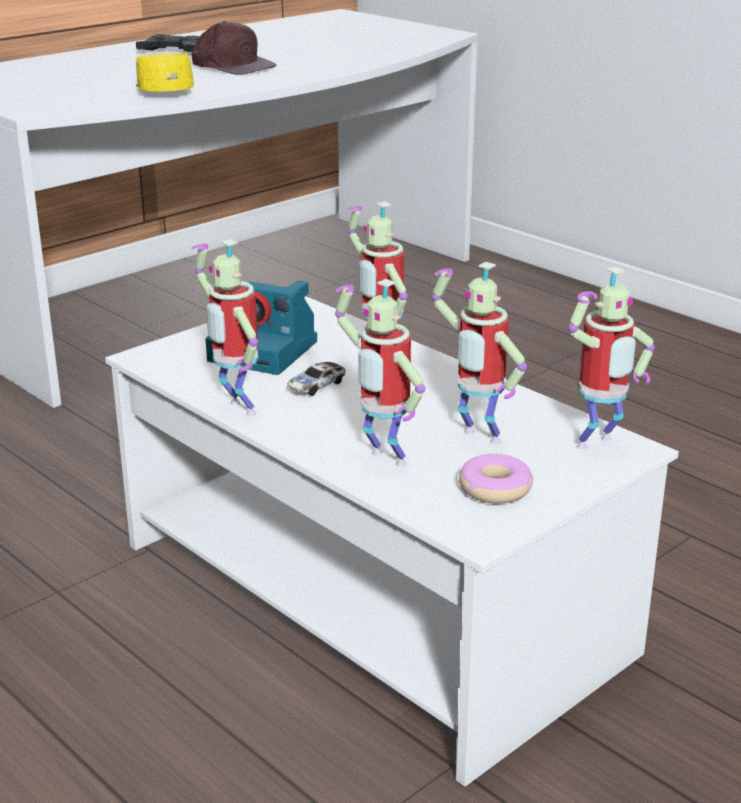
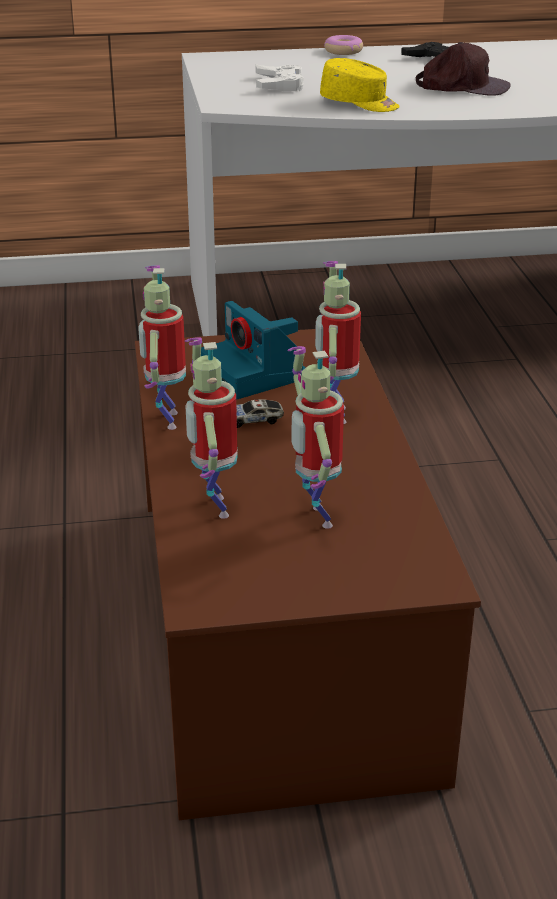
camera: 35 degrees right, 5 degrees up
(55, 88) = (279, 84): none -> white game controller
(163, 91) = (359, 103): yellow cap -> yellow cap turned 105 degrees clockwise
(232, 66) = (463, 86): brown cap -> brown cap turned 60 degrees counterclockwise
(372, 598) = (278, 628): white coffee table -> brown coffee table
(495, 489) = (267, 569): donut -> donut (343, 51)
(597, 446) = (410, 565): toy robot -> none

